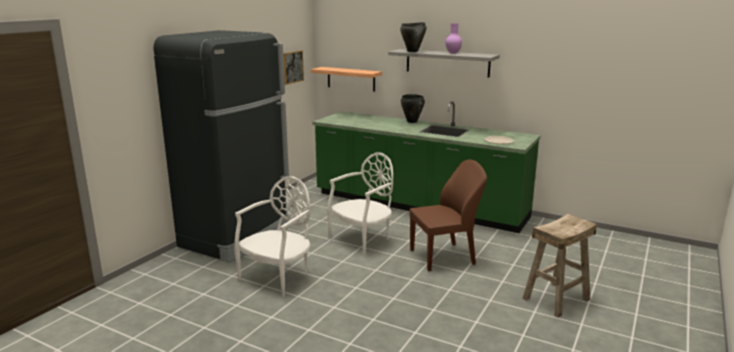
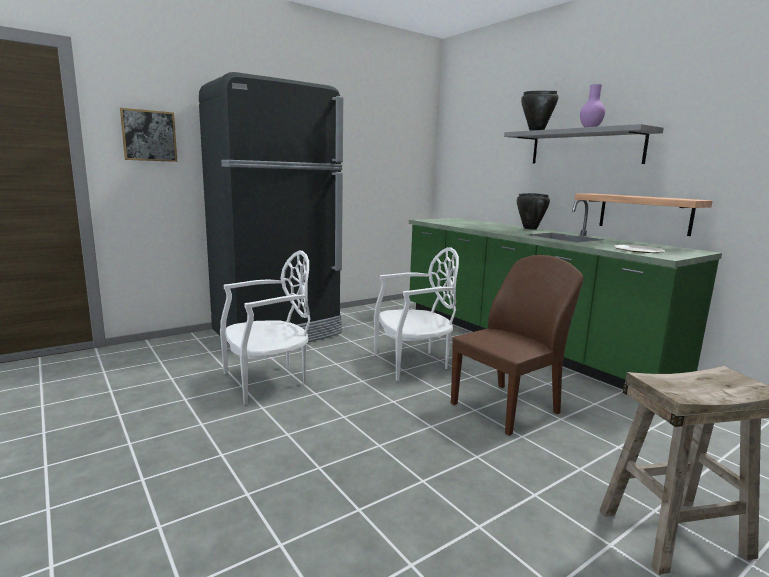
camera: 25 degrees right, 5 degrees down
(292, 67) = (403, 159): picture -> picture (149, 135)
(351, 79) = (470, 178): shelf -> shelf (644, 213)
(444, 257) = (507, 408): brown chair -> brown chair turned 45 degrees counterclockwise

